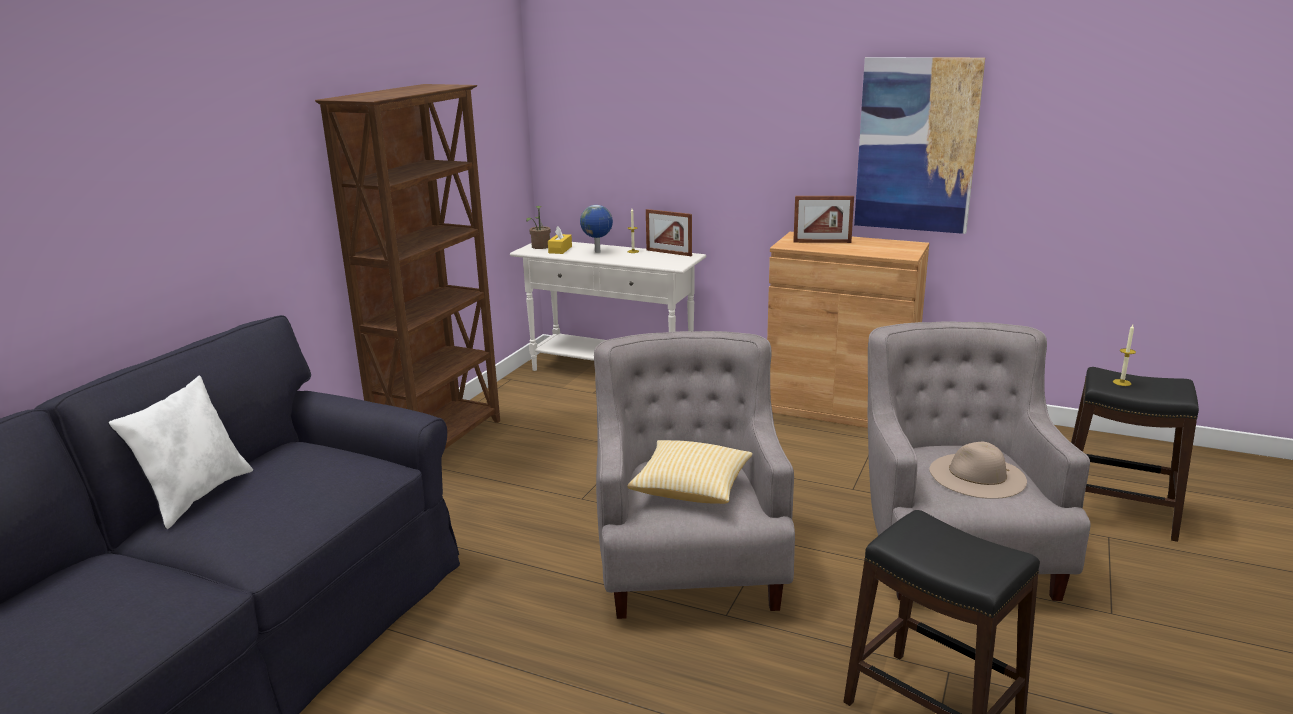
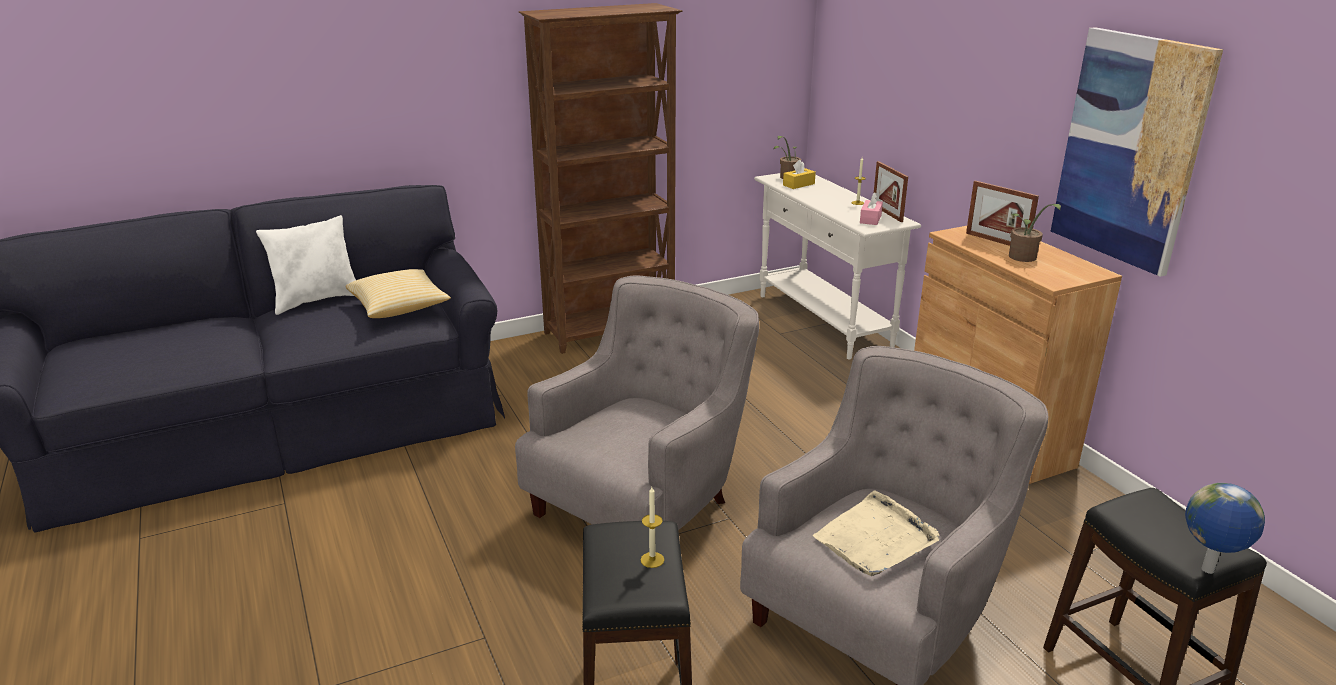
camera: 40 degrees right, 5 degrees up
(598, 252) = (825, 195): globe -> globe (1208, 571)
(666, 259) = (870, 219): none -> pink tissue box
(691, 488) = (623, 431): pillow -> pillow (399, 308)
(860, 247) = (1024, 258): none -> potted plant
(977, 475) = (875, 539): beige hat -> beige tray
(1122, 382) = (1148, 518): candle -> candle (652, 560)

